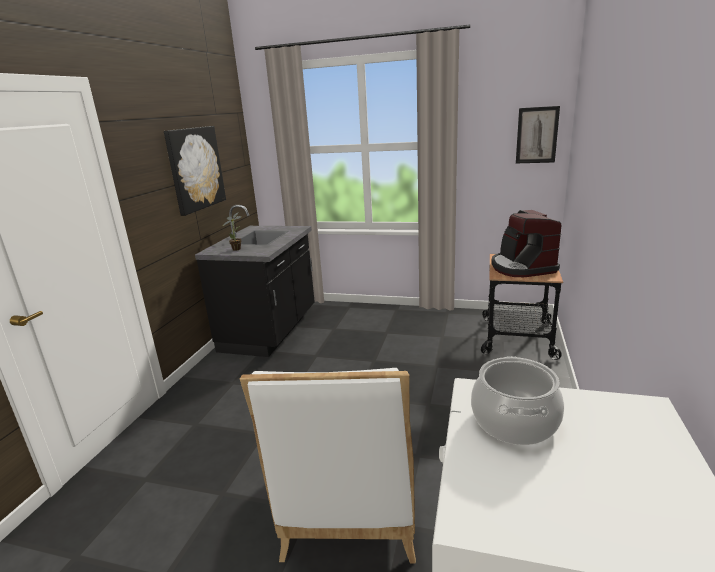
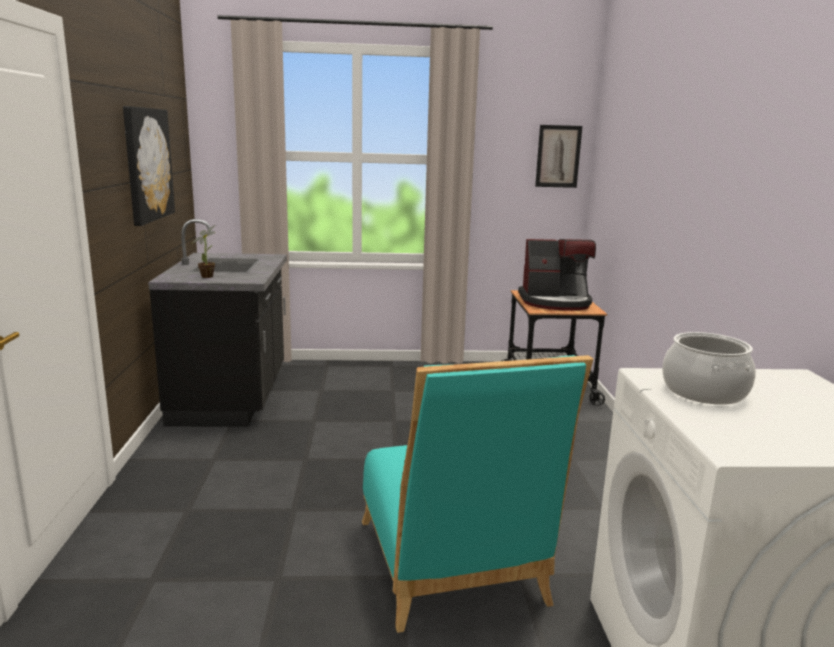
camera: 20 degrees left, 5 degrees down
(350, 509) = (453, 569): white chair -> turquoise chair
(521, 267) = (555, 302): coffee machine -> coffee machine turned 60 degrees counterclockwise

